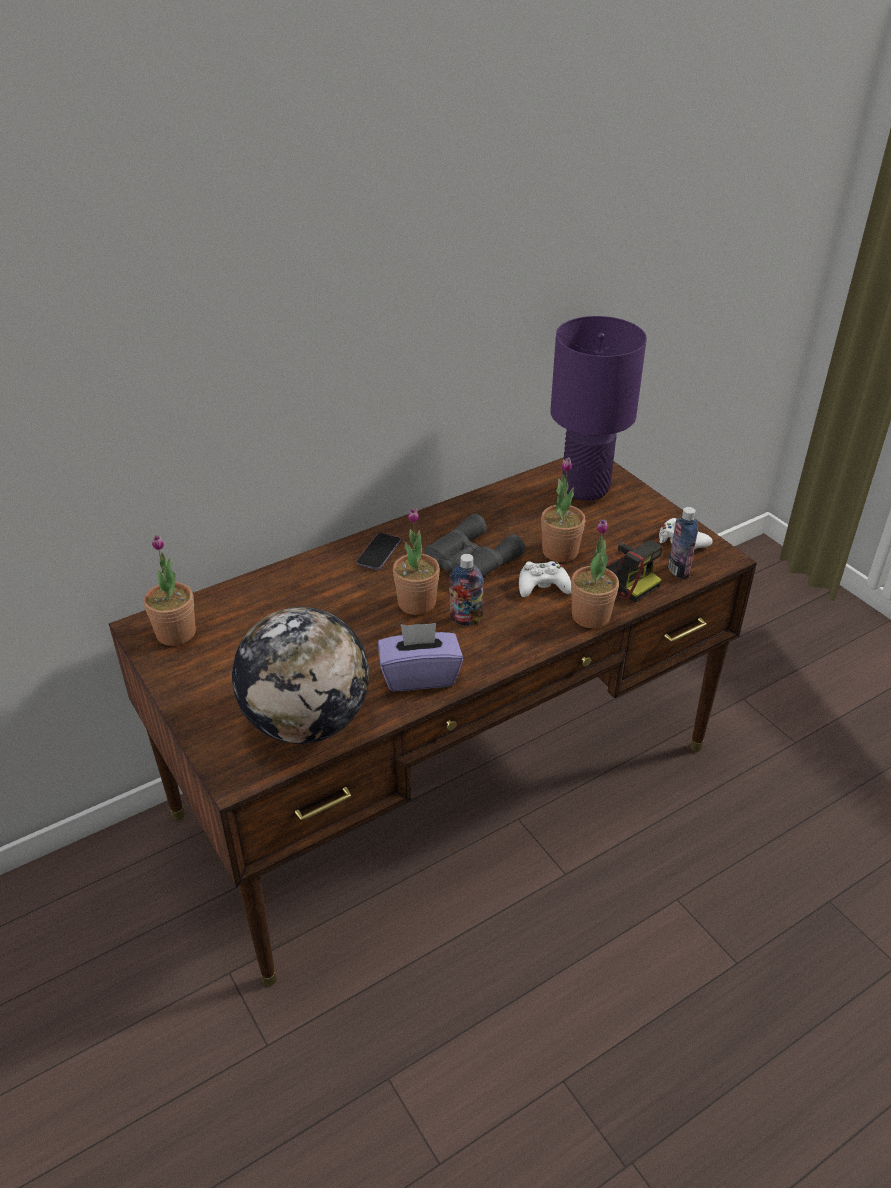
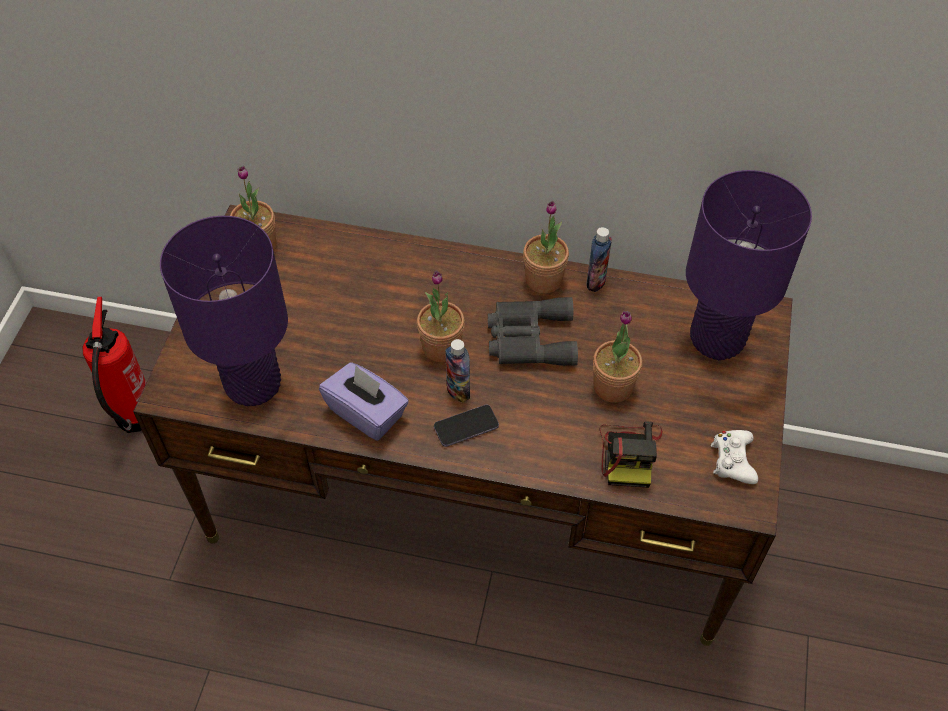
camera: 45 degrees right, 15 degrees up
(76, 951) = (134, 418): none -> fire extinguisher
(307, 722) = (253, 388): globe -> purple table lamp
(378, 553) = (470, 278): phone -> phone (466, 426)
(543, 586) = (555, 408): white game controller -> none
(591, 616) = (556, 467): potted plant -> potted plant (543, 280)
(678, 570) = (689, 485): bottle -> bottle (596, 281)

